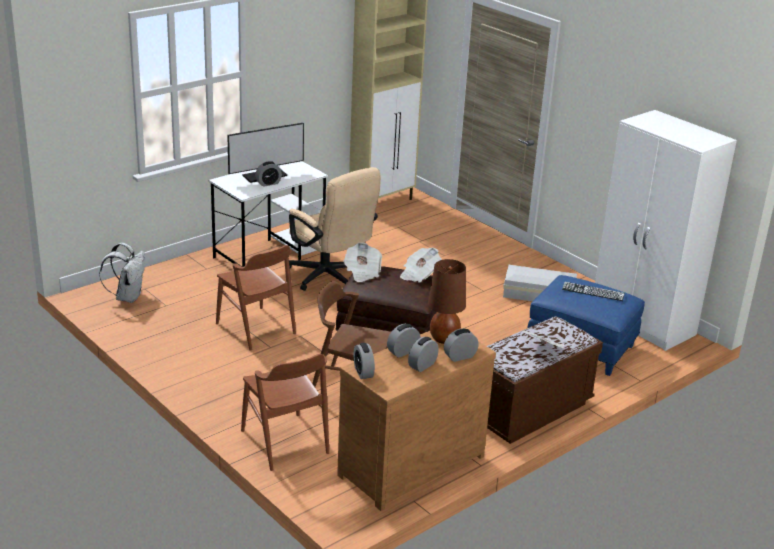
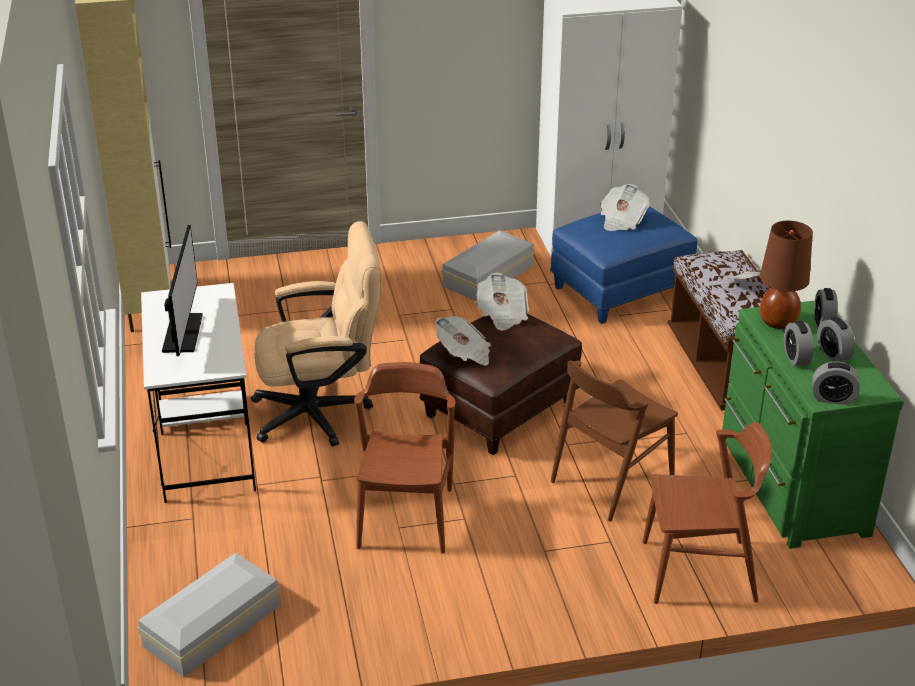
camera: 60 degrees left, 5 degrees up
(127, 297) = (209, 626): white backpack -> white storage box
(256, 328) = (406, 518): brown chair -> brown chair turned 75 degrees counterclockwise
(268, 183) = (213, 337): alarm clock -> none
(408, 464) = (790, 486): brown dresser -> green dresser
(593, 291) = (621, 221): keyboard -> newspaper

